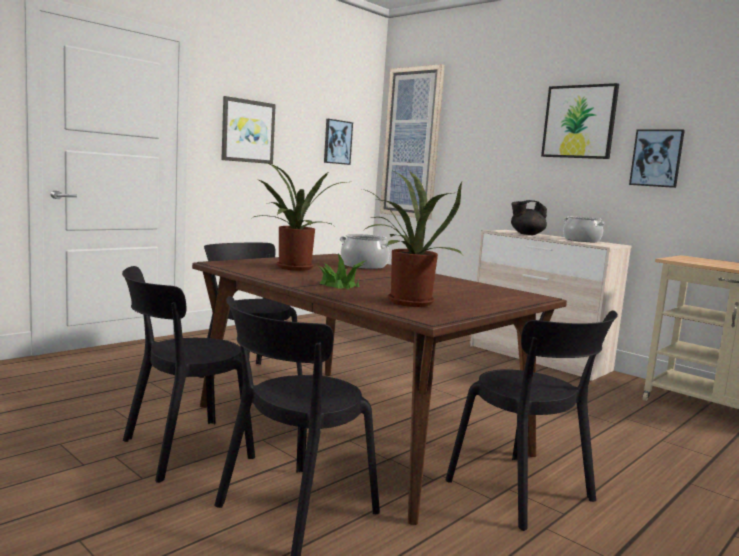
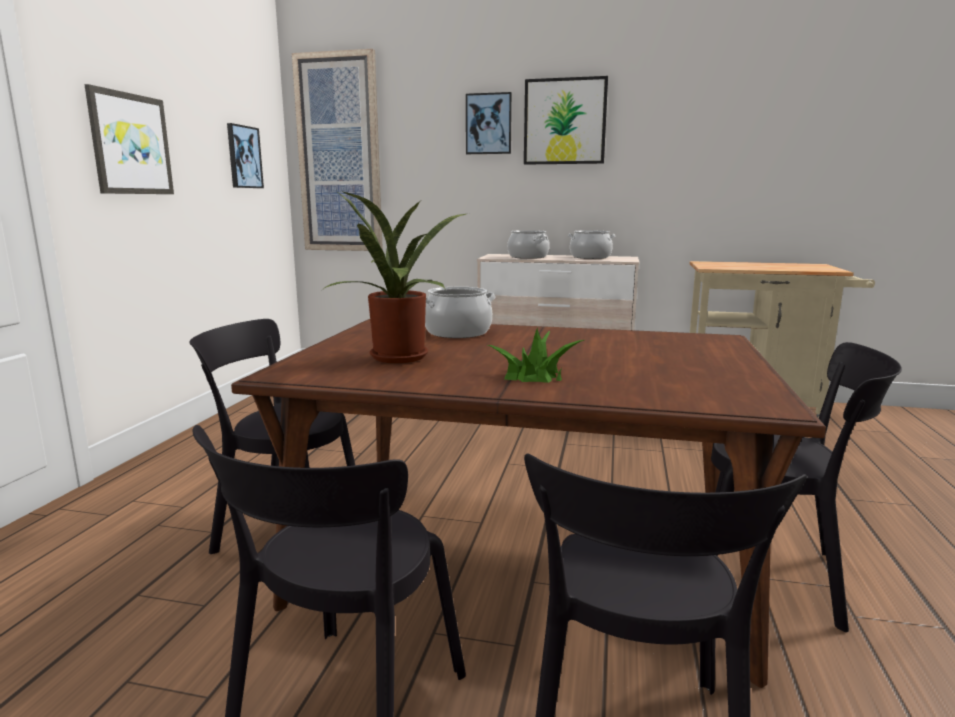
camera: 30 degrees left, 5 degrees up
(405, 302) = (677, 386): potted plant -> none
(526, 234) = (527, 257): black teapot -> cooking pot
(656, 158) = (656, 160): picture -> picture (488, 124)

